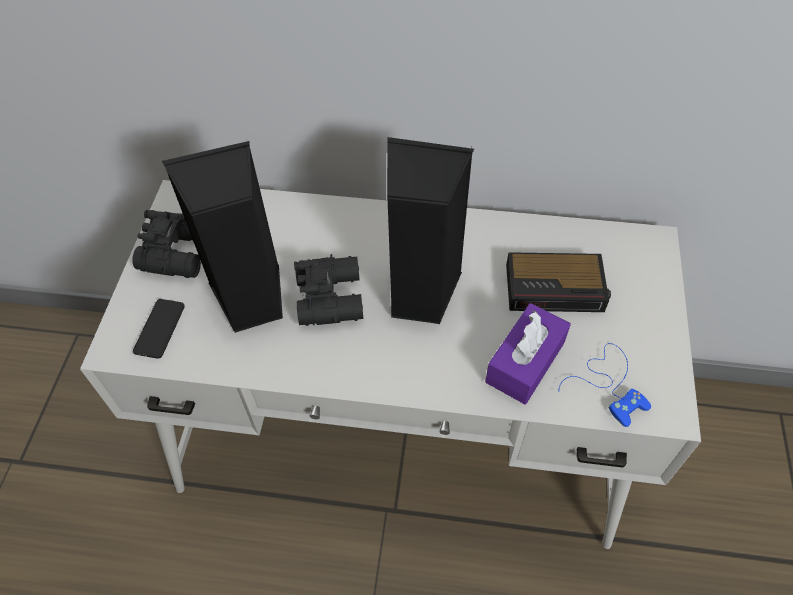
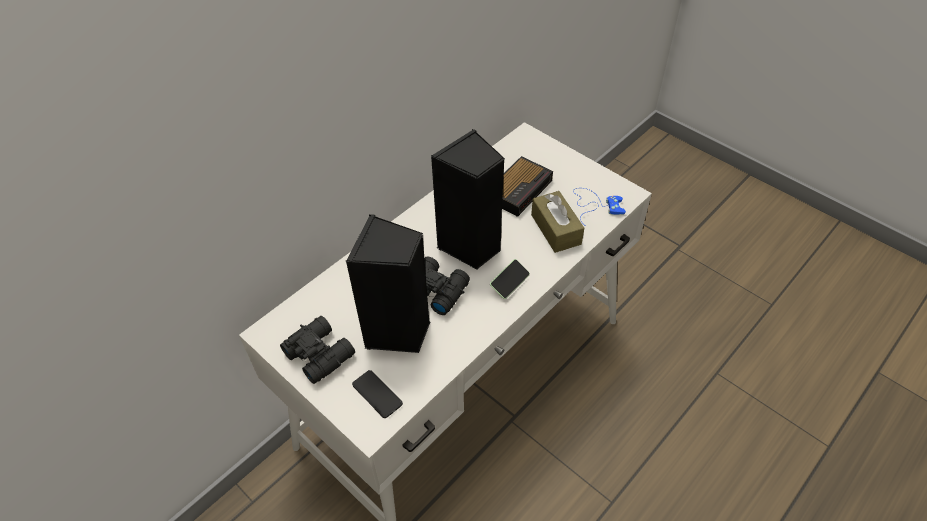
camera: 55 degrees left, 5 degrees down
(398, 361) = (509, 283): none -> phone
(525, 362) = (556, 229): purple tissue box -> brown tissue box

